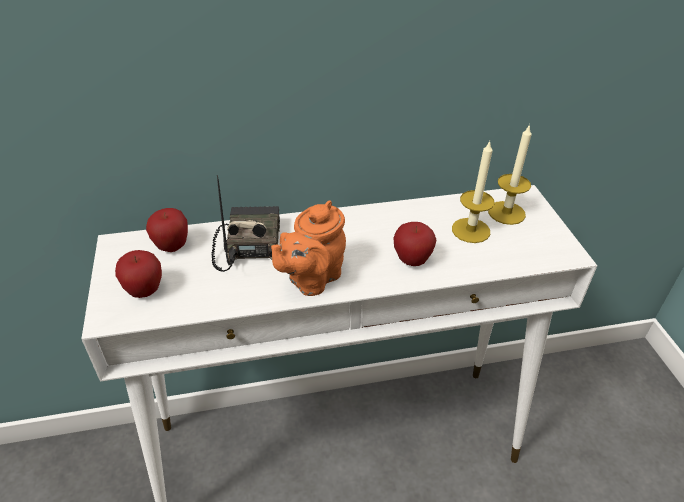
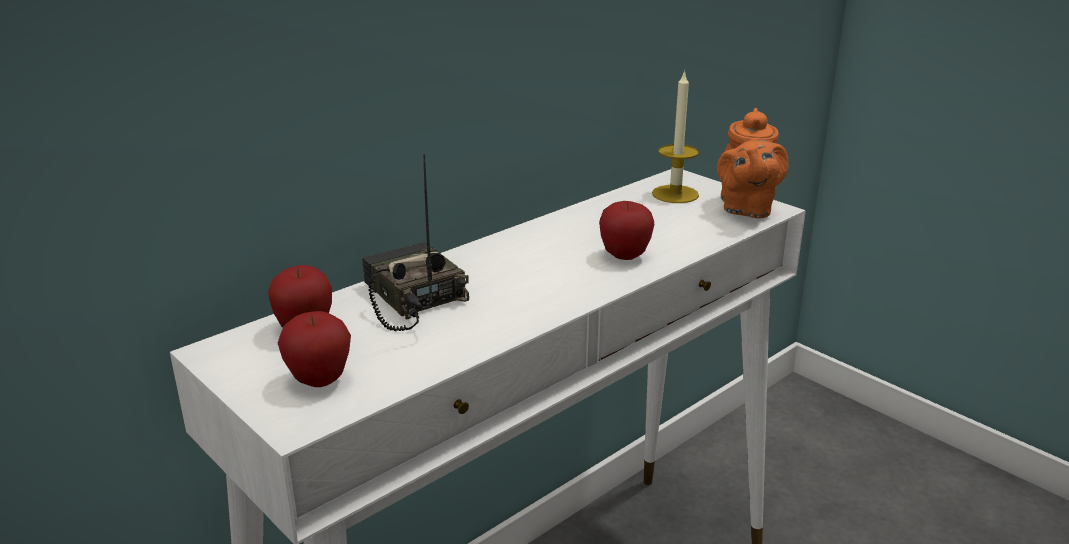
camera: 30 degrees left, 15 degrees down
(311, 279) = (530, 304): orange teapot -> orange teapot (746, 209)
(470, 230) = (656, 216): candle -> none

